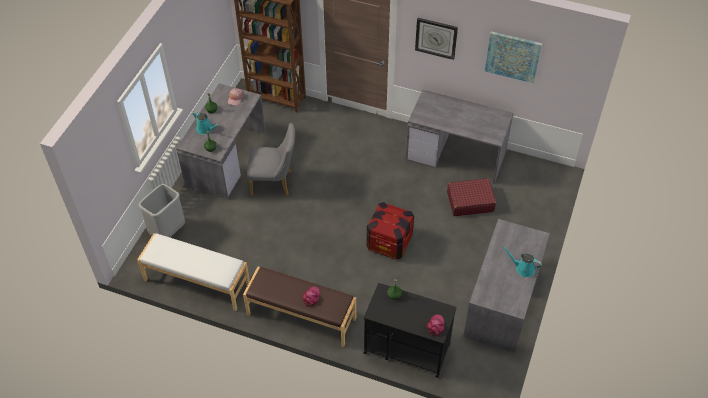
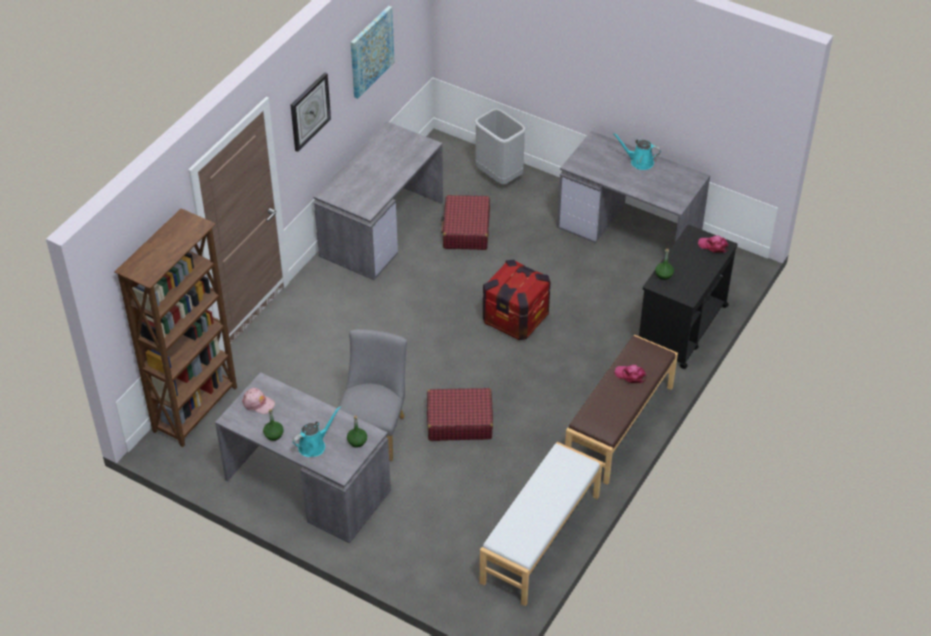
camera: 80 degrees left, 5 degrees down
(168, 232) = (437, 570): grey trash can -> grey trash can (499, 176)
(289, 225) = (459, 421): none -> red suitcase
(523, 268) = (639, 162): turquoise watering can -> turquoise watering can turned 75 degrees clockwise

